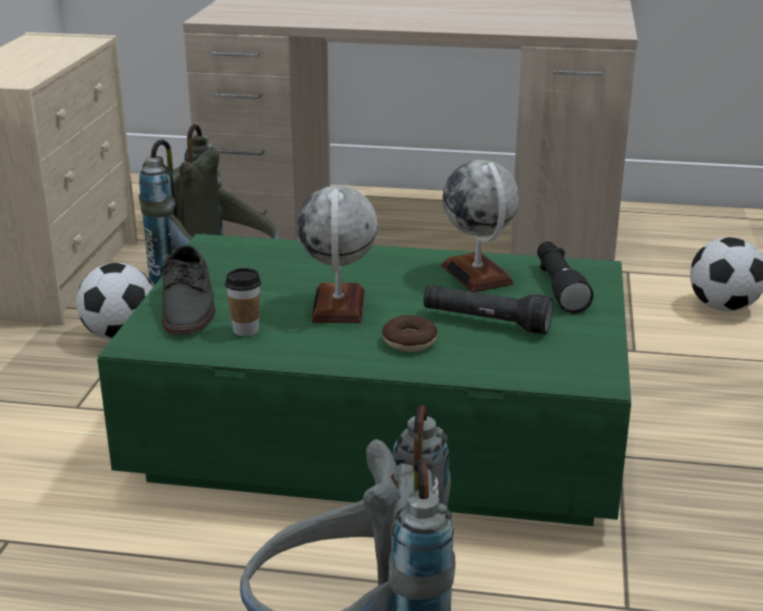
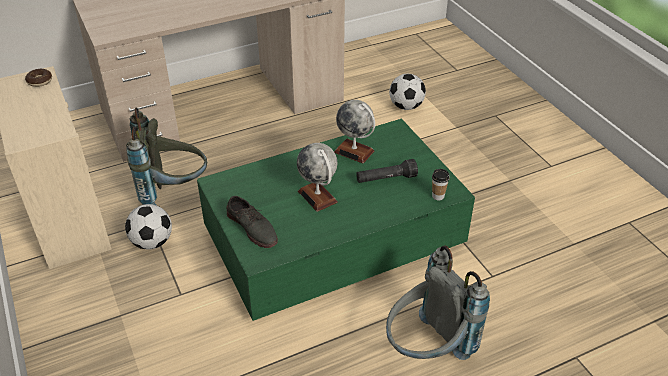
camera: 35 degrees left, 15 degrees up
(246, 330) = (295, 229): cup -> cup (438, 196)
(409, 342) = (368, 204): donut -> donut (40, 81)
(559, 287) = (393, 145): black flashlight -> none

